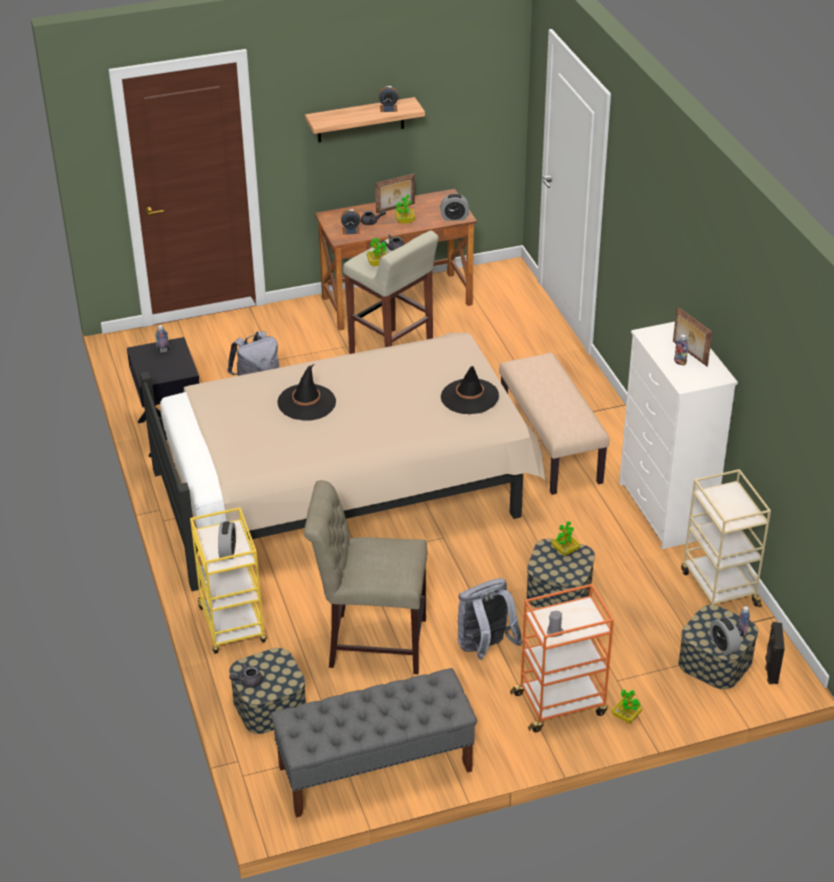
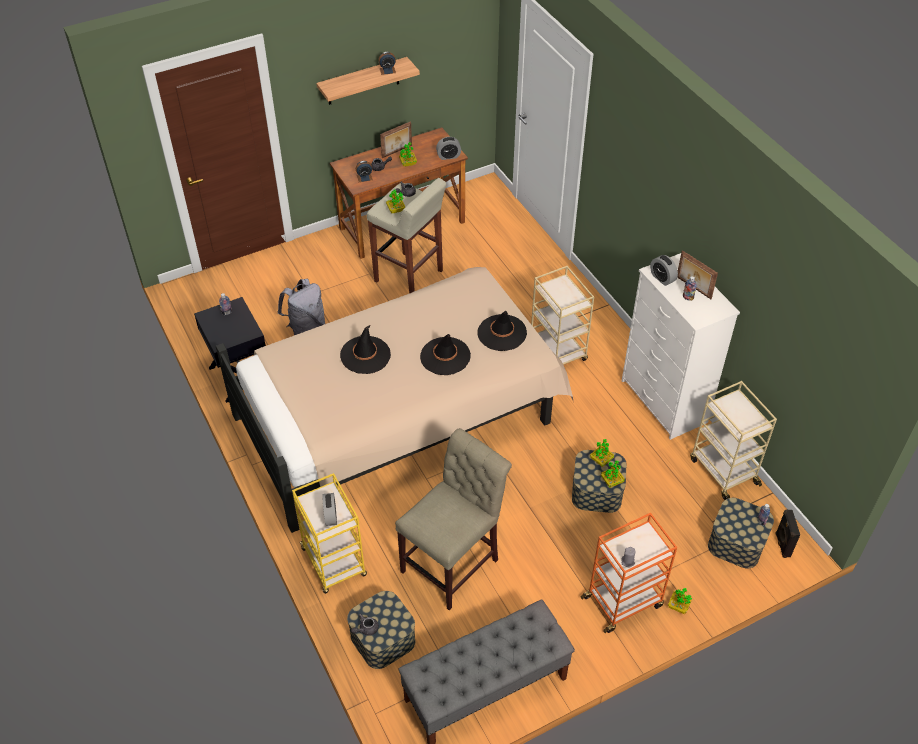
camera: 10 degrees left, 10 degrees up
(371, 642) = (454, 562): beige chair -> beige chair turned 135 degrees clockwise
(397, 413) = (445, 356): none -> black hat
(485, 648) = (550, 555): grey backpack -> none
(549, 446) = (557, 351): beige bench -> beige cart
(572, 573) = (611, 481): none -> potted plant
(723, 646) = (749, 536): alarm clock -> alarm clock (662, 278)

